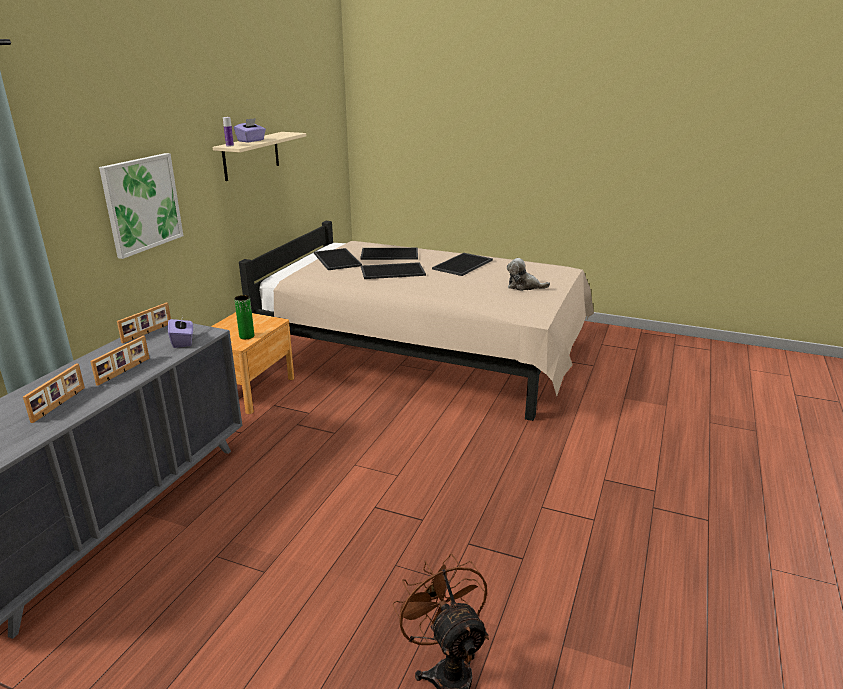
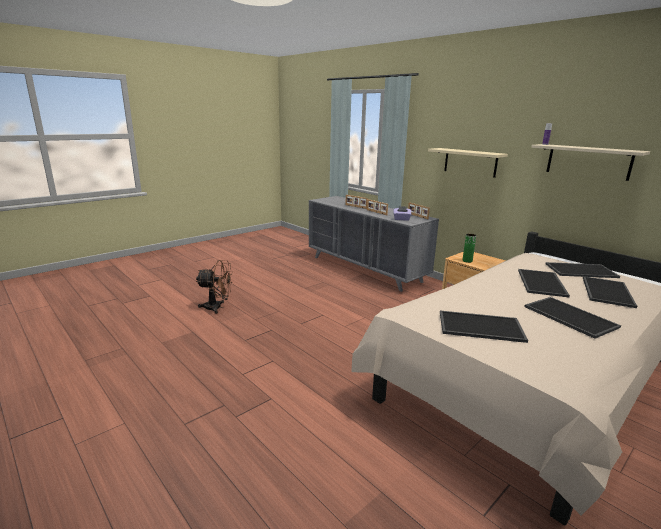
camera: 115 degrees right, 5 degrees down
(142, 204) = (470, 162): picture -> beige shelf
(251, 141) = (574, 146): purple tissue box -> none
(524, 286) = (480, 327): plush toy -> tray

